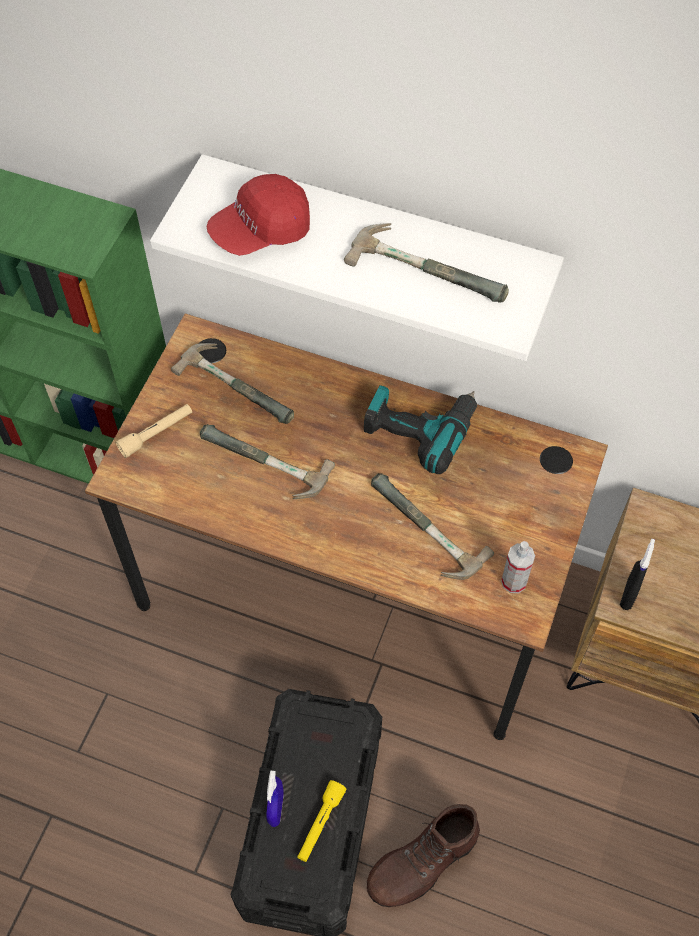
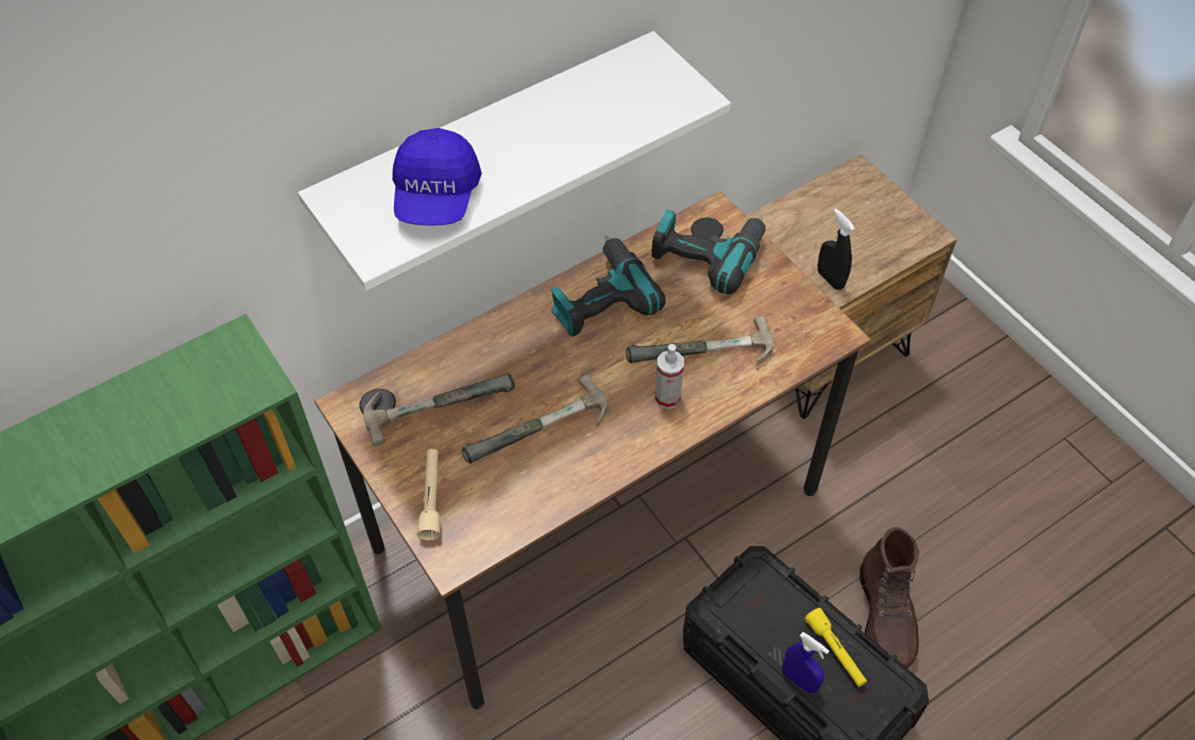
camera: 55 degrees left, 5 degrees down
(261, 230) = (436, 196): red cap -> blue cap
(430, 265) = (586, 109): hammer -> none
(514, 581) = (797, 321): spray bottle -> spray bottle (667, 397)
(529, 474) = (707, 253): none -> power drill

